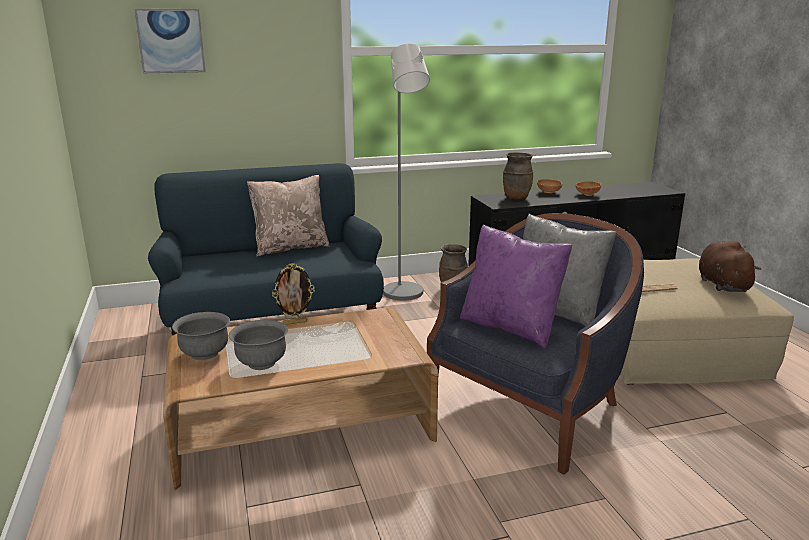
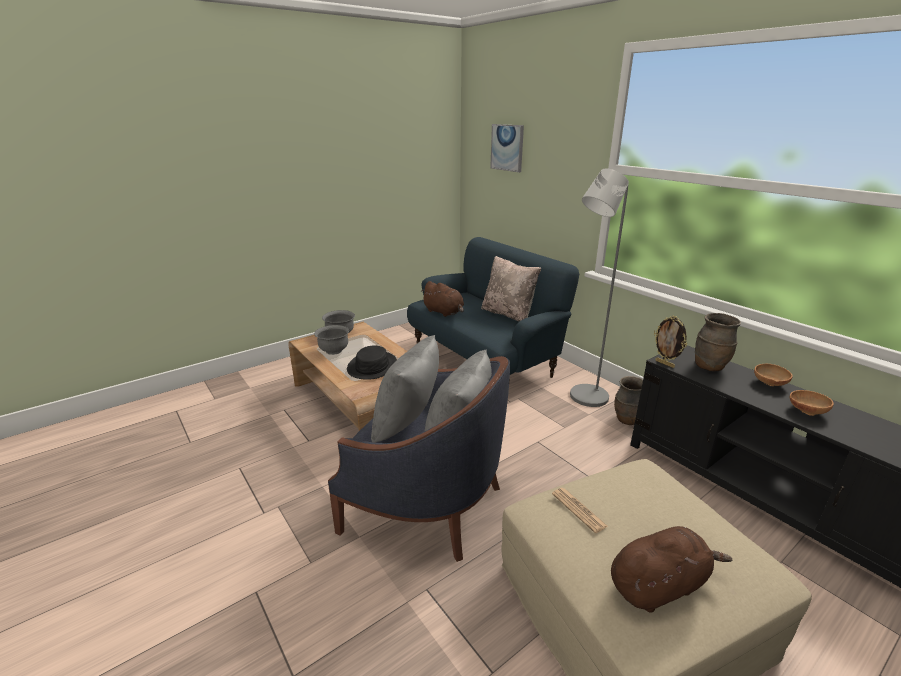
camera: 70 degrees right, 5 degrees up
(238, 275) = (444, 312): none -> brown plush toy
(295, 322) = (393, 346): picture frame -> picture frame (665, 364)
(341, 341) = (372, 366): none -> black hat
(511, 327) = (408, 422): purple pillow -> grey pillow

